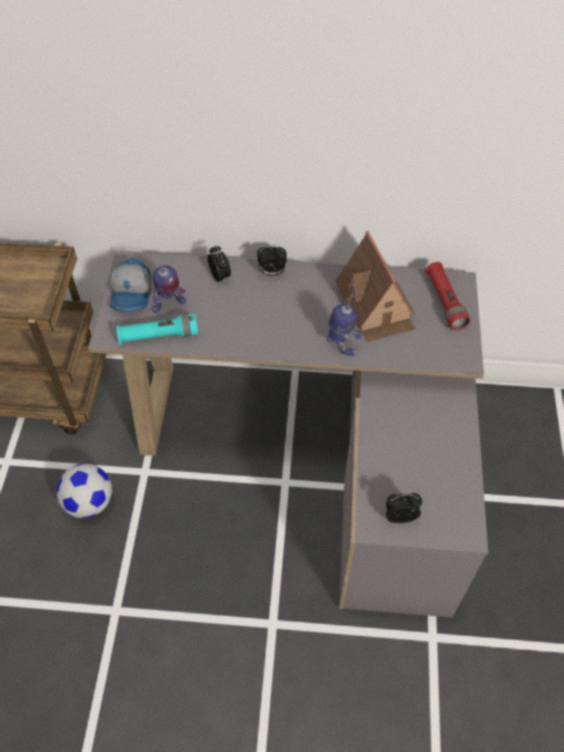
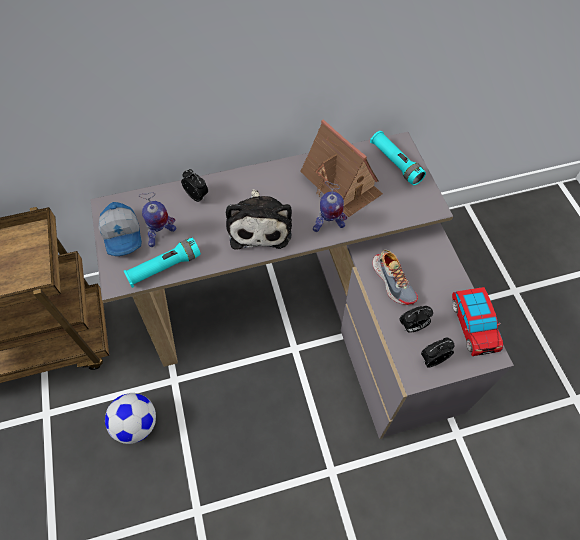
camera: 20 degrees left, 5 degrees up
(270, 323) = (260, 225): none -> plush toy
(271, 273) = (241, 179): alarm clock -> alarm clock (412, 326)
(341, 344) = (328, 226): toy robot -> toy robot turned 135 degrees clockwise
(393, 425) = (393, 281): none -> shoe
(445, 302) = (395, 163): red flashlight -> turquoise flashlight
(462, 497) = (473, 325): none -> toy car

